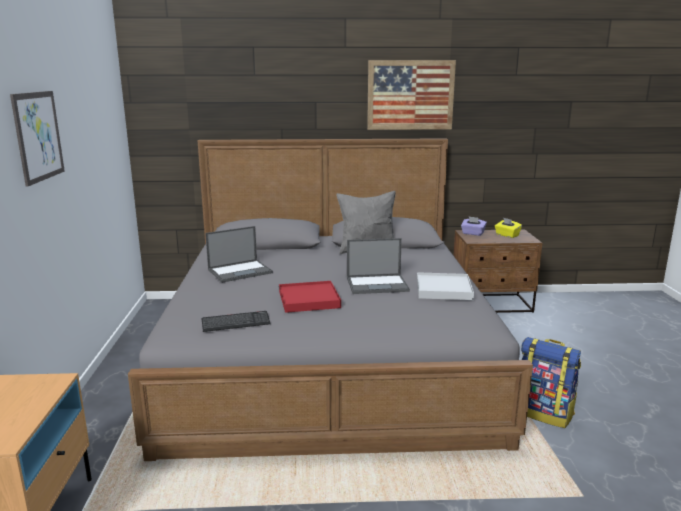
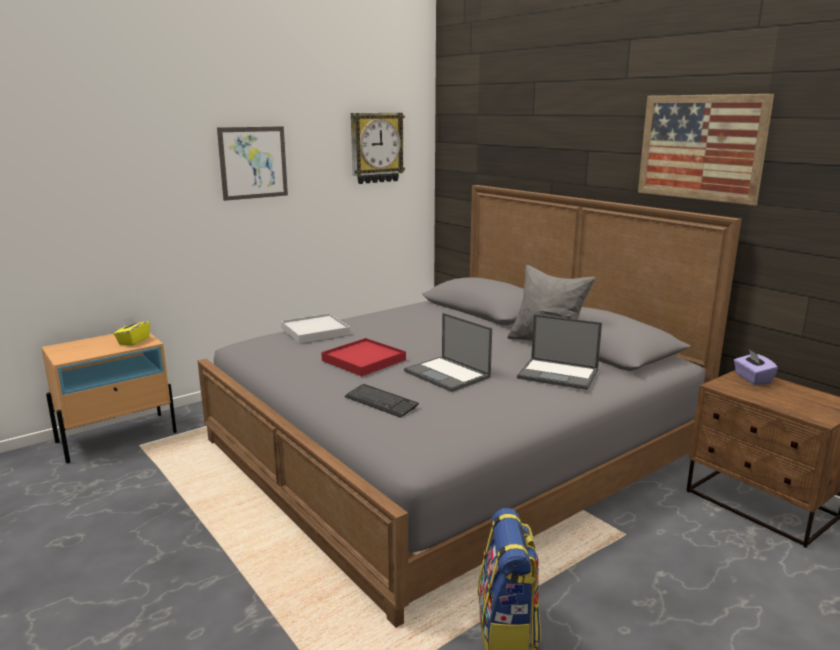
camera: 55 degrees right, 0 degrees up
(100, 111) = (376, 148): none -> wall clock
(235, 323) = (280, 353): keyboard -> keyboard (381, 402)
(240, 271) = (392, 321): laptop -> laptop (559, 374)
(443, 289) = (487, 405): white tray -> white tray (315, 331)
(507, 235) = (801, 399): yellow tissue box -> yellow tissue box (133, 341)

